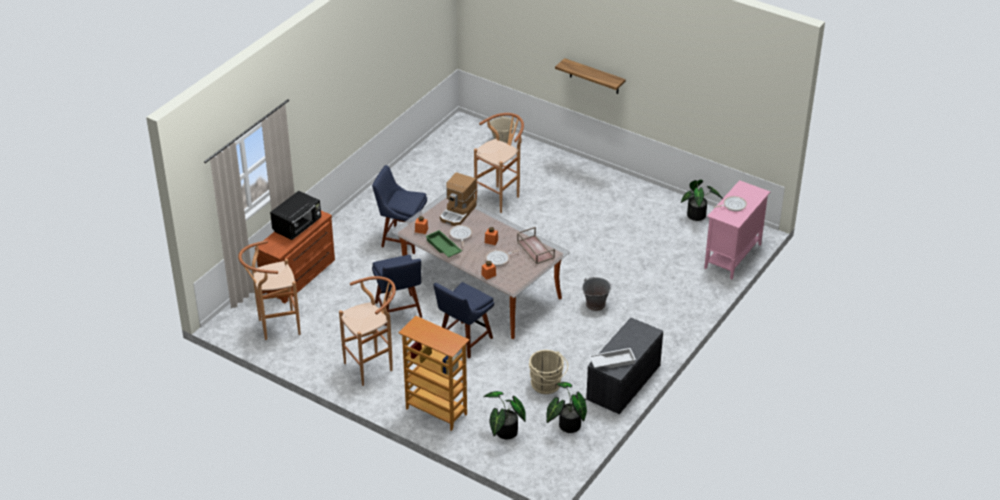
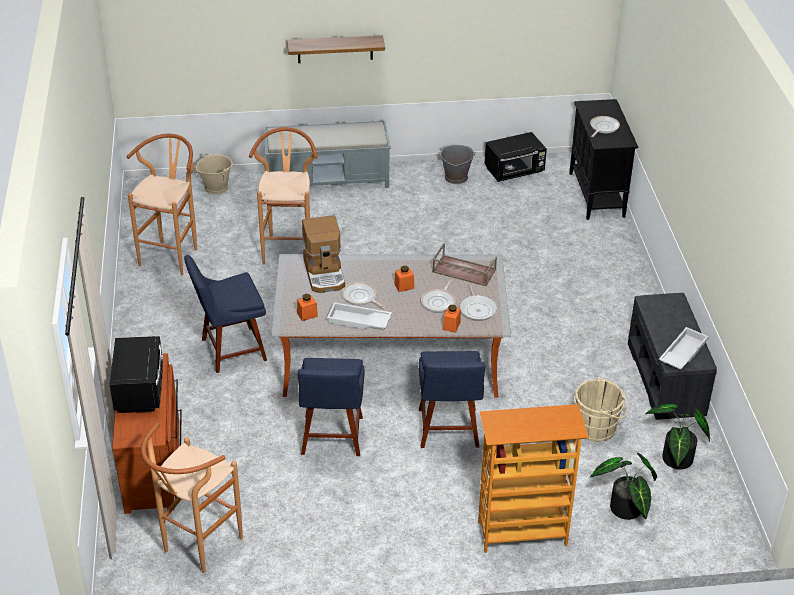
camera: 40 degrees left, 0 degrees up
(373, 366) = (381, 523): brown stool -> brown stool (172, 254)
(399, 311) = (332, 438): blue chair -> blue chair turned 60 degrees clockwise
(443, 247) = (358, 321): green tray -> white tray
(514, 273) = (477, 309): none -> frying pan
(574, 167) = (328, 179): none -> grey bench
(595, 304) = (532, 311): grey bucket -> grey bucket (455, 177)
(698, 216) = (515, 171): potted plant -> black microwave
(732, 257) = (597, 195): pink cabinet -> black cabinet

